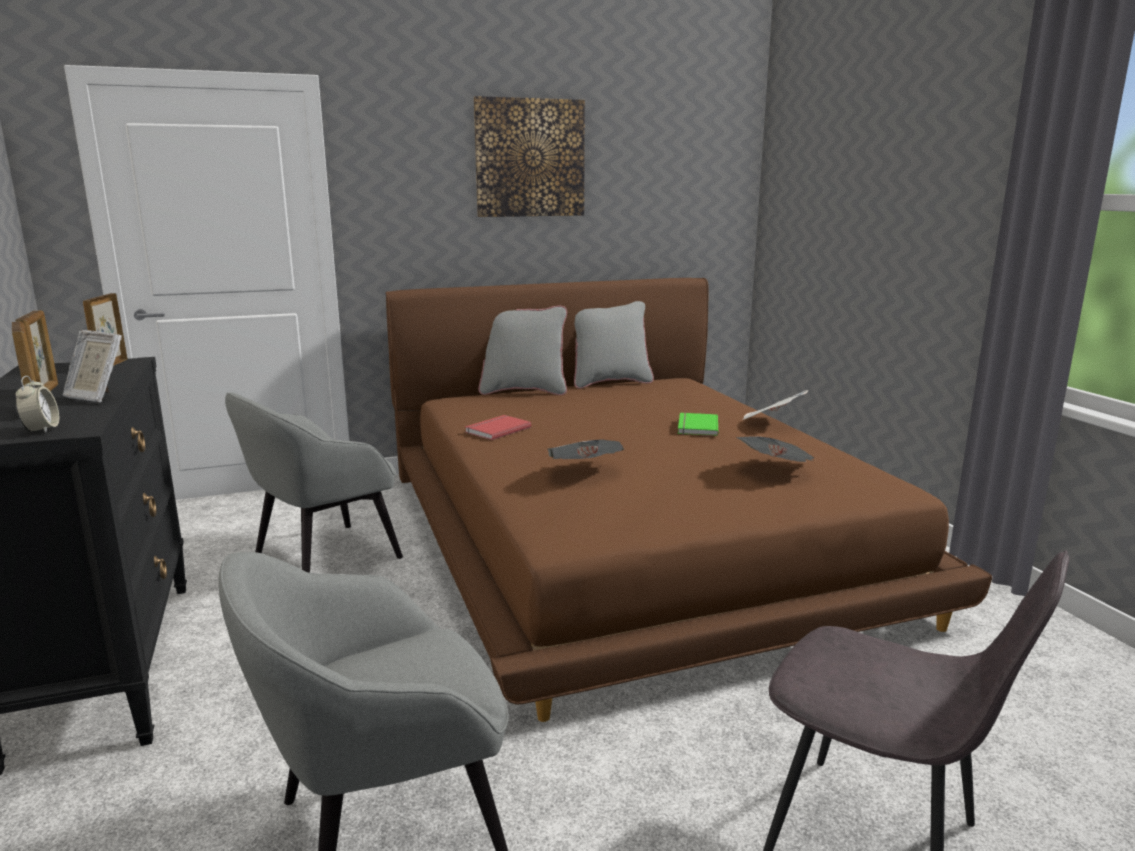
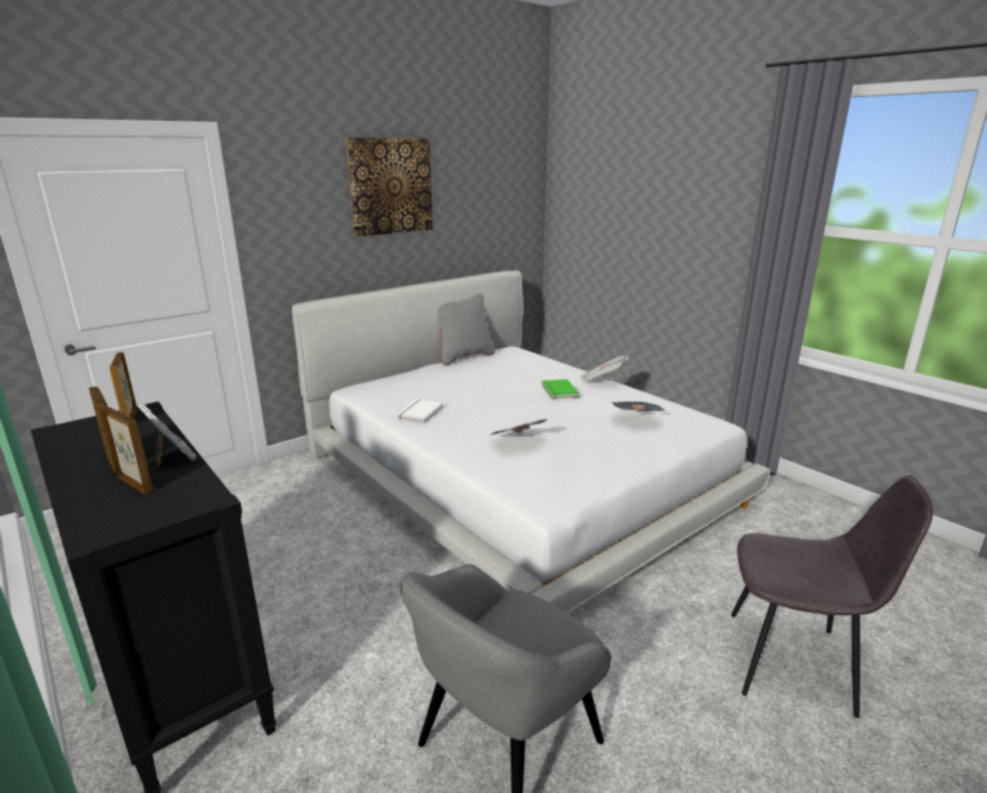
camera: 20 degrees left, 5 degrees up
(41, 430) = (176, 505): alarm clock -> none
(96, 397) = (173, 458): picture frame -> picture frame turned 135 degrees counterclockwise
(324, 558) = (298, 537): grey armchair -> none
(496, 429) = (418, 412): red book -> white book
(523, 391) = (406, 373): grey pillow -> none
(629, 537) = (517, 475): brown bed -> white bed

